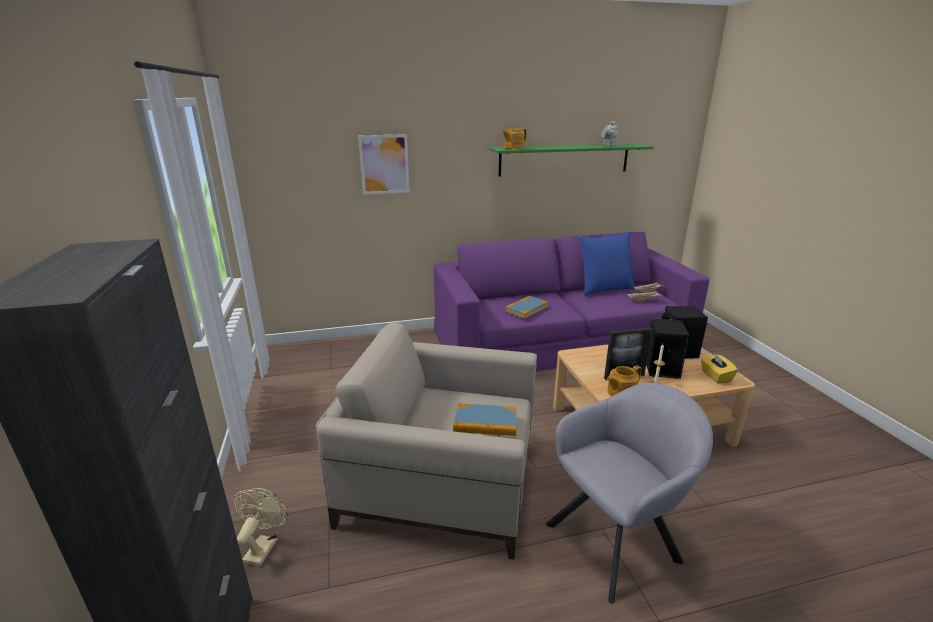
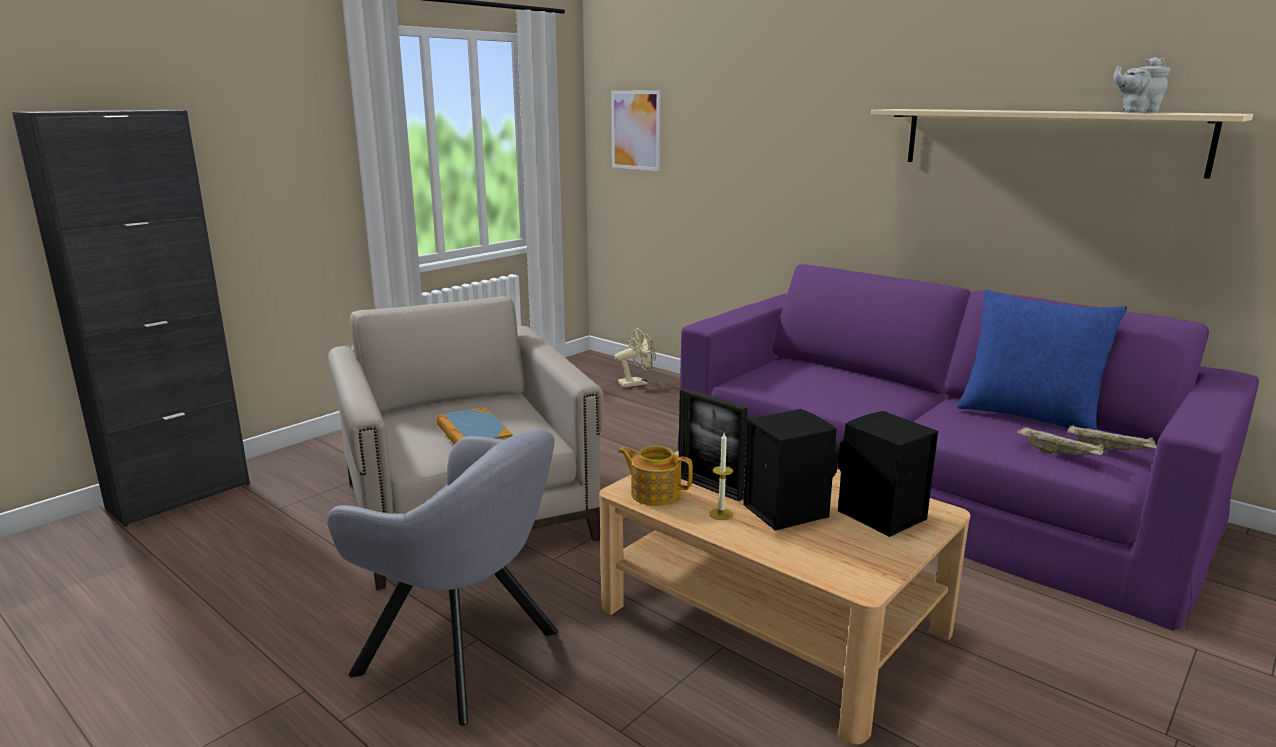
camera: 55 degrees right, 5 degrees down
(263, 546) = (308, 465): beige fan -> beige fan (636, 383)
(384, 164) = (740, 128): picture -> picture (636, 130)
(513, 148) = (921, 109): teapot -> none
(526, 309) = (817, 386): book -> none
(564, 159) = (1047, 140): green shelf -> beige shelf
(715, 376) = (839, 562): yellow tissue box -> none

